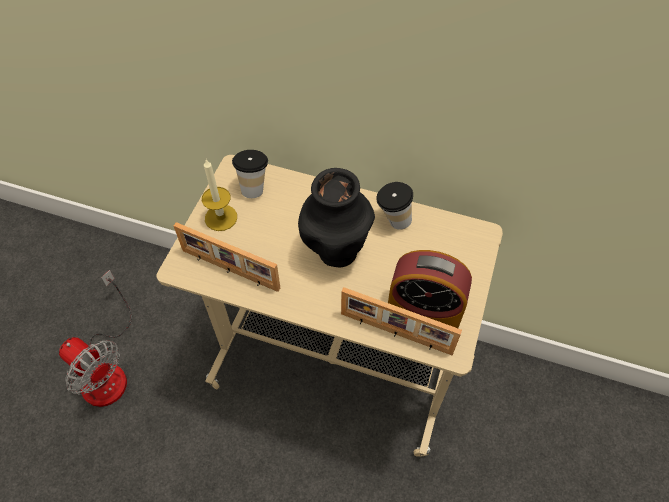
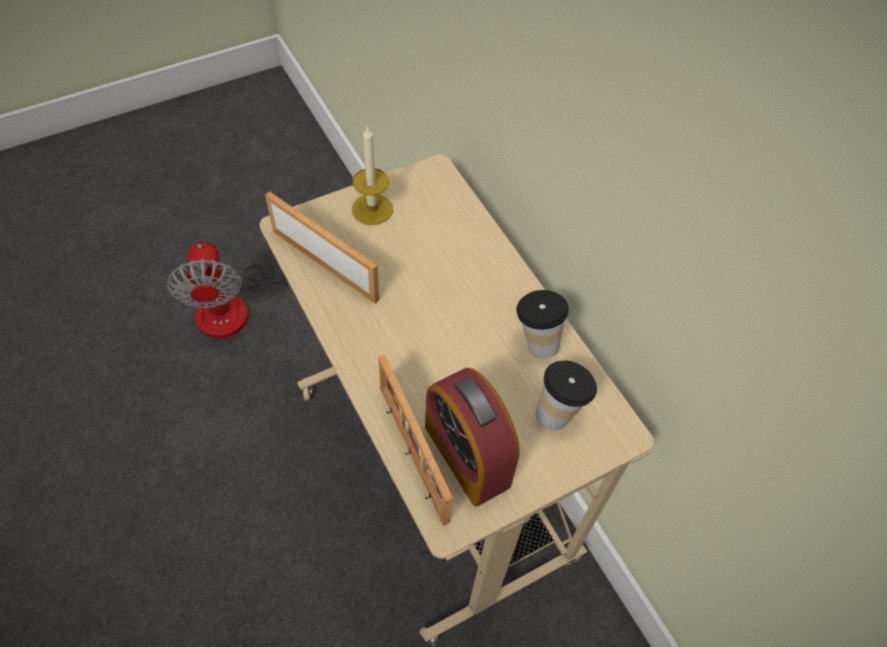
camera: 40 degrees right, 0 degrees up
(229, 270) = (326, 263): picture frame -> picture frame turned 150 degrees clockwise
(254, 187) = (434, 203): cup -> cup (559, 412)
(336, 251) = (444, 325): black vase -> none

